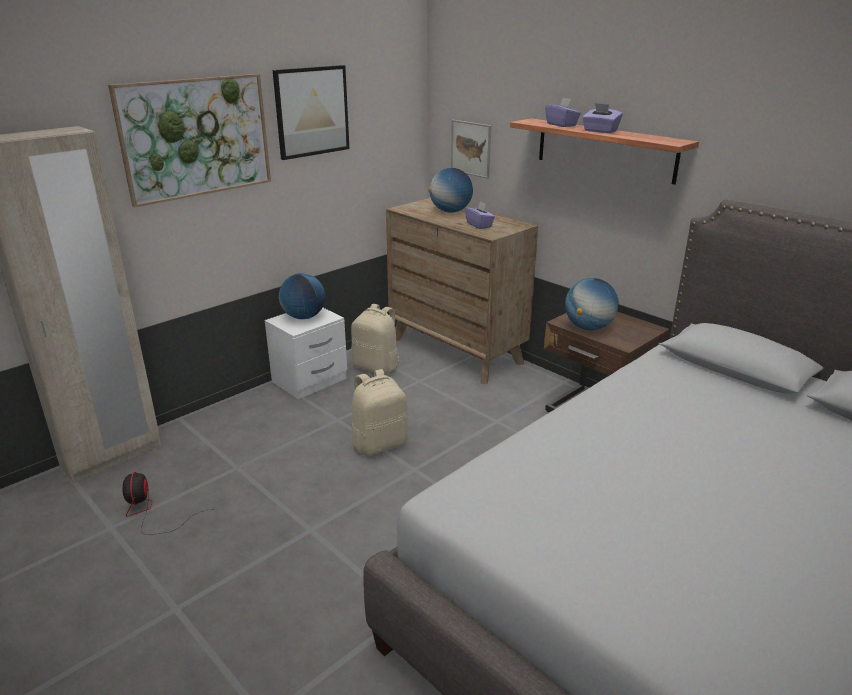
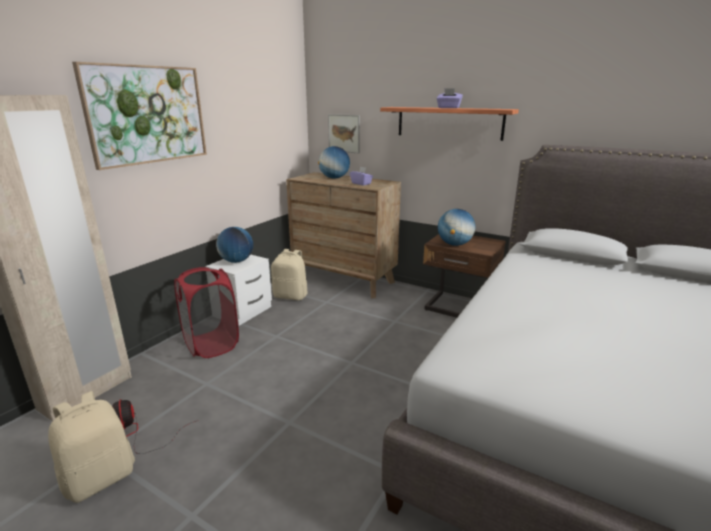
camera: 15 degrees left, 5 degrees down
(258, 419) = (211, 344): none -> red laundry basket
(312, 111) = (233, 102): picture -> none
(379, 444) = (317, 348): beige backpack -> beige backpack (100, 478)
(561, 125) = (417, 107): purple tissue box -> none

